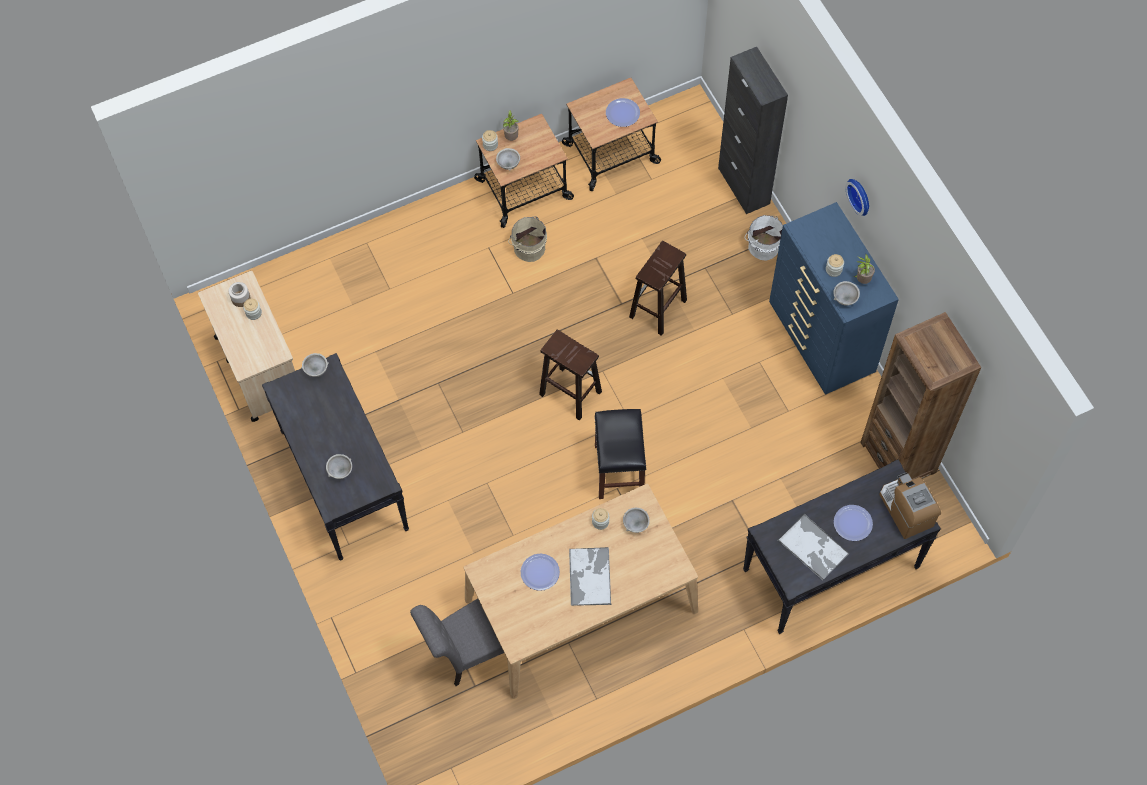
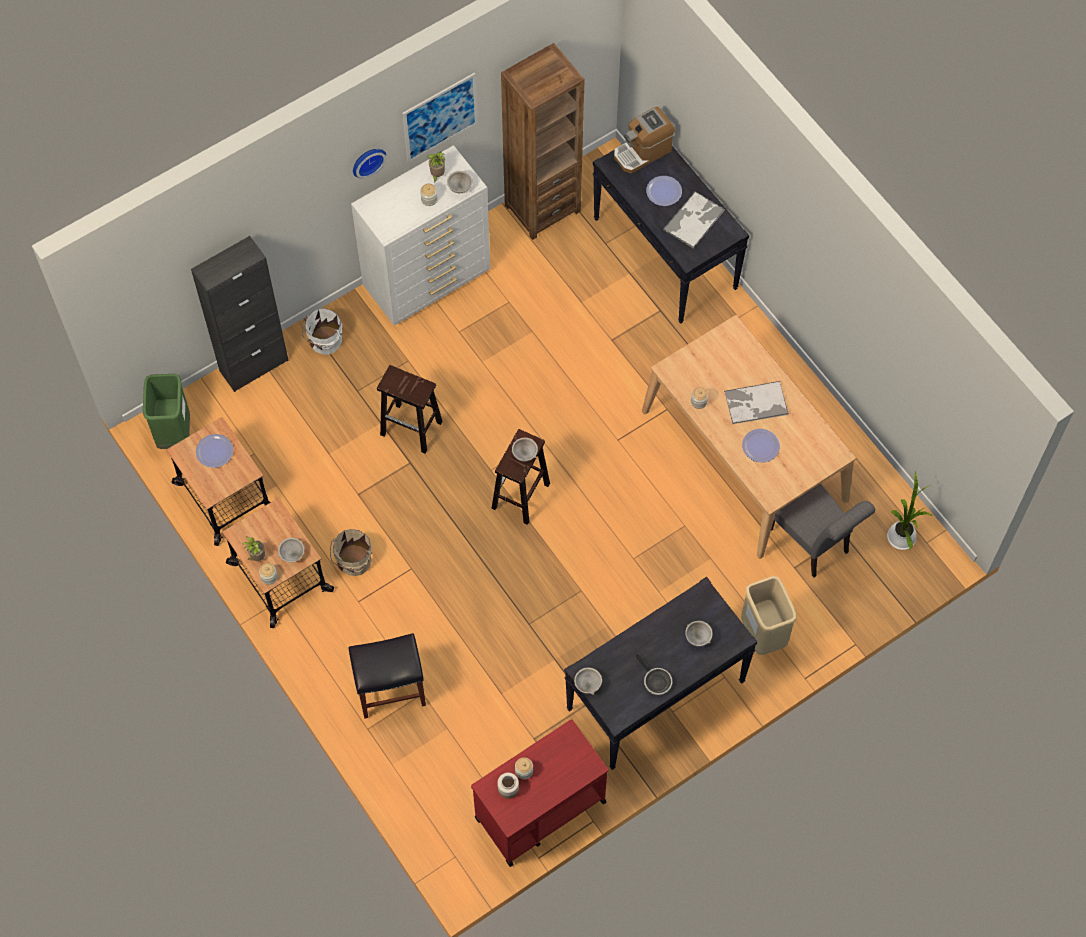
camera: 100 degrees left, 0 degrees up
(259, 367) = (539, 810): beige cart -> red cart
(306, 427) = (655, 681): none -> frying pan
(384, 587) = (762, 634): none -> beige trash can
(464, 744) = (901, 535): none -> potted plant
(618, 469) = (597, 441): black stool -> black stool (389, 691)
(636, 524) = (695, 371): grey bowl -> grey bowl (525, 454)
(682, 119) = (174, 433): none -> green trash can
(820, 341) = (428, 281): blue dresser -> white dresser
(906, 263) = (440, 117): none -> picture

